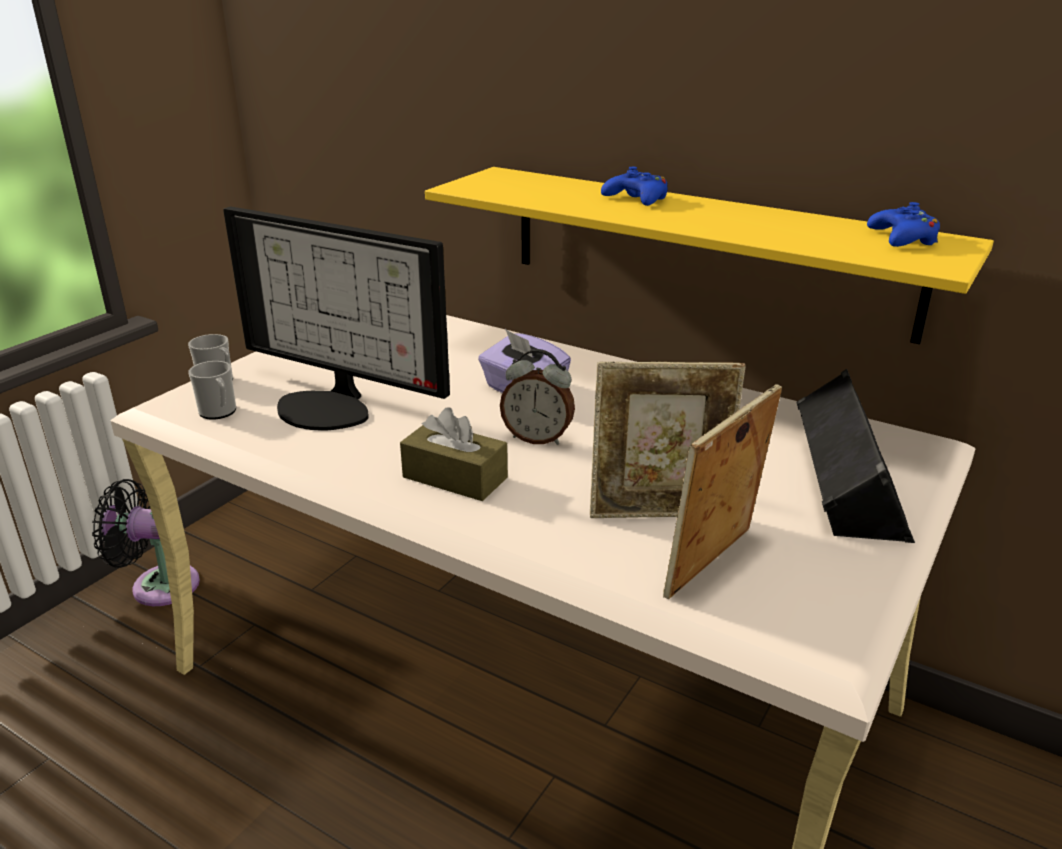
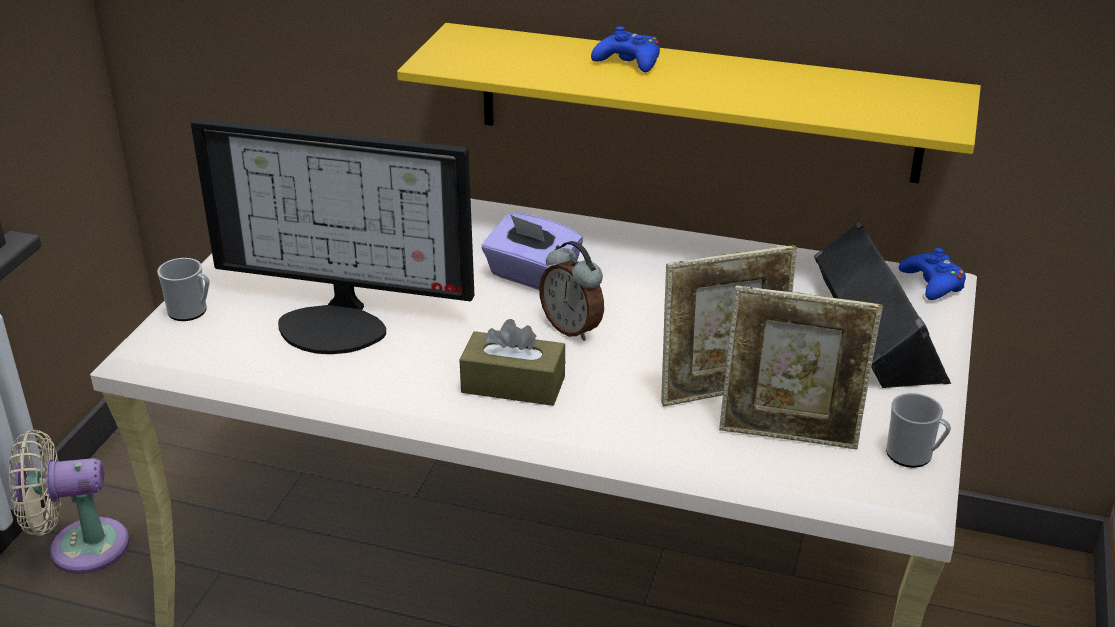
camera: 15 degrees left, 5 degrees up
(159, 585) = (80, 547): black fan -> beige fan
(219, 413) = (219, 348): mug -> mug (914, 455)
(537, 438) = (572, 328): alarm clock -> alarm clock turned 45 degrees clockwise
(712, 566) = (789, 435): picture frame -> picture frame turned 105 degrees counterclockwise
(902, 239) = (902, 93): blue game controller -> blue game controller (932, 283)

